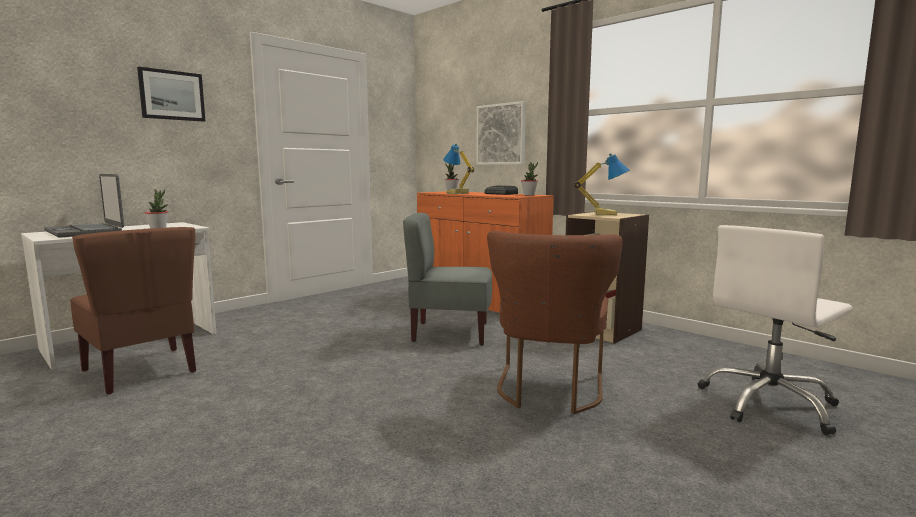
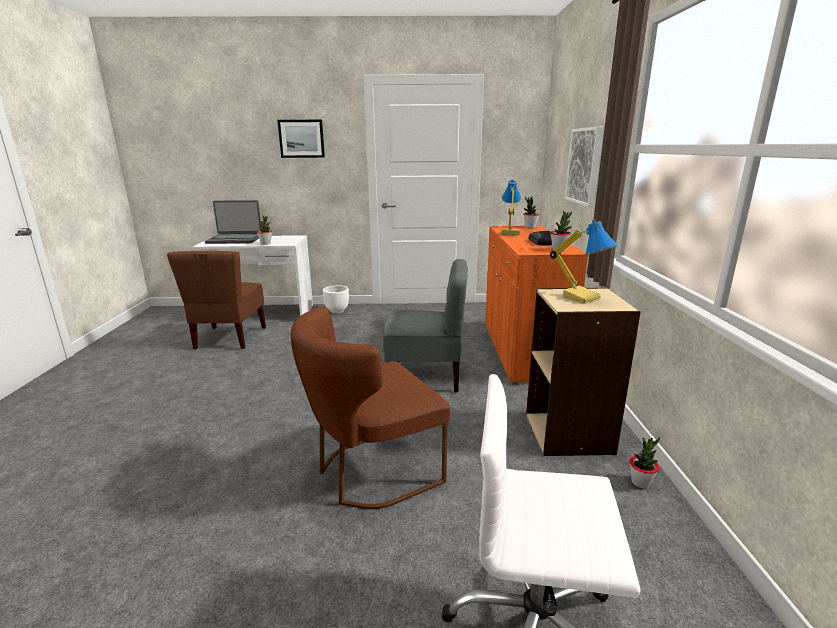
camera: 45 degrees right, 10 degrees up
(86, 232) = (235, 240): laptop -> laptop turned 90 degrees counterclockwise
(238, 317) = (336, 311): none -> white planter
(450, 333) = (425, 377): grey chair -> grey chair turned 135 degrees clockwise
(674, 336) = (640, 482): none -> potted plant

